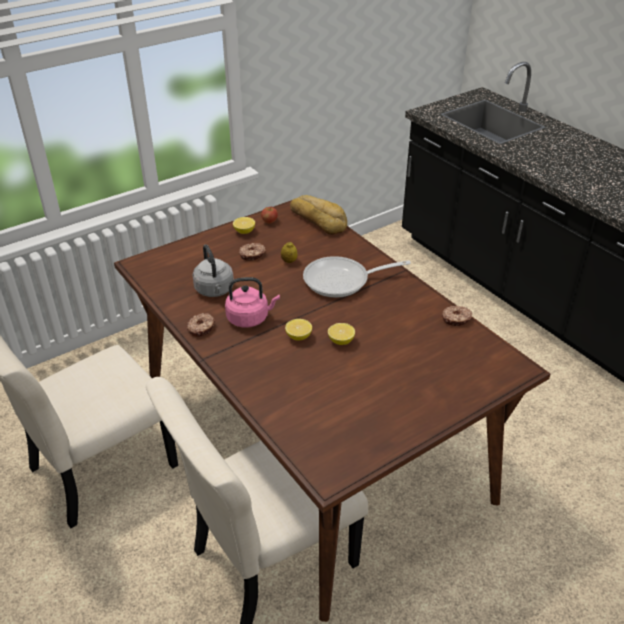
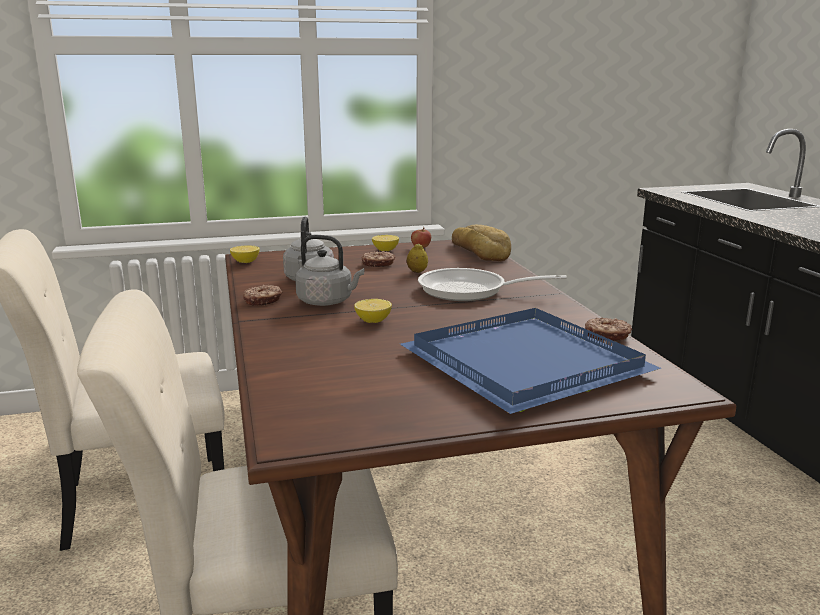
camera: 20 degrees right, 20 degrees down
(250, 318) = (328, 302): pink kettle -> grey kettle
(341, 341) = (425, 331): lemon -> lemon (245, 262)
(421, 361) = (525, 362): none -> blue tray

